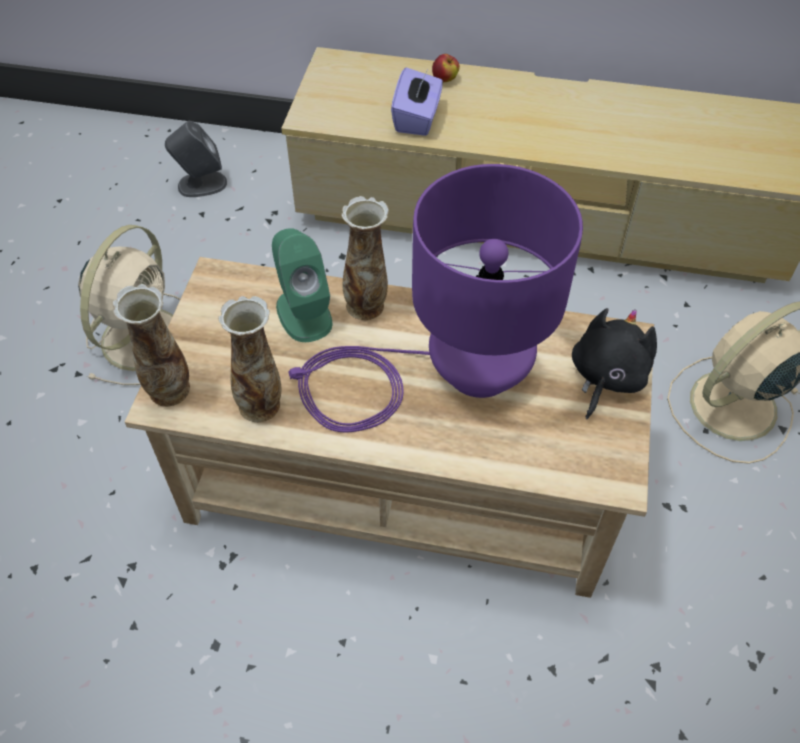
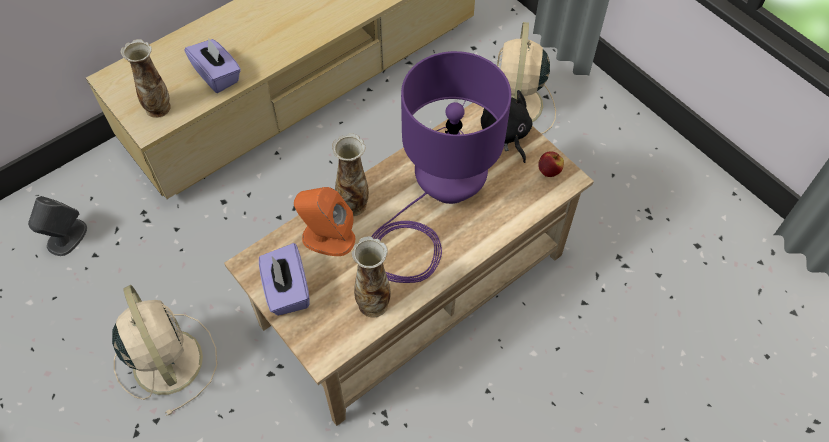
camera: 50 degrees left, 5 degrees up
(169, 391) = (317, 344): vase -> vase (158, 108)
(211, 324) = (287, 290): none -> purple tissue box
(304, 313) = (327, 238): green speaker -> orange speaker
(445, 79) = (200, 37): apple -> apple (549, 171)

